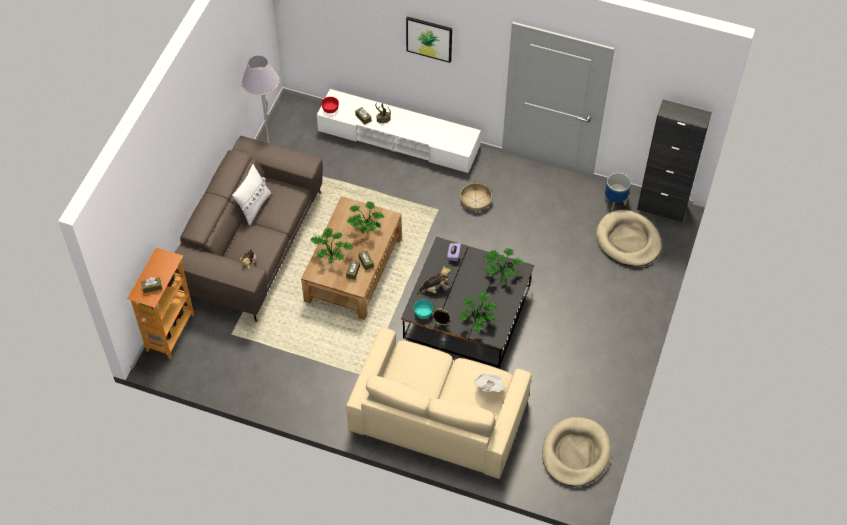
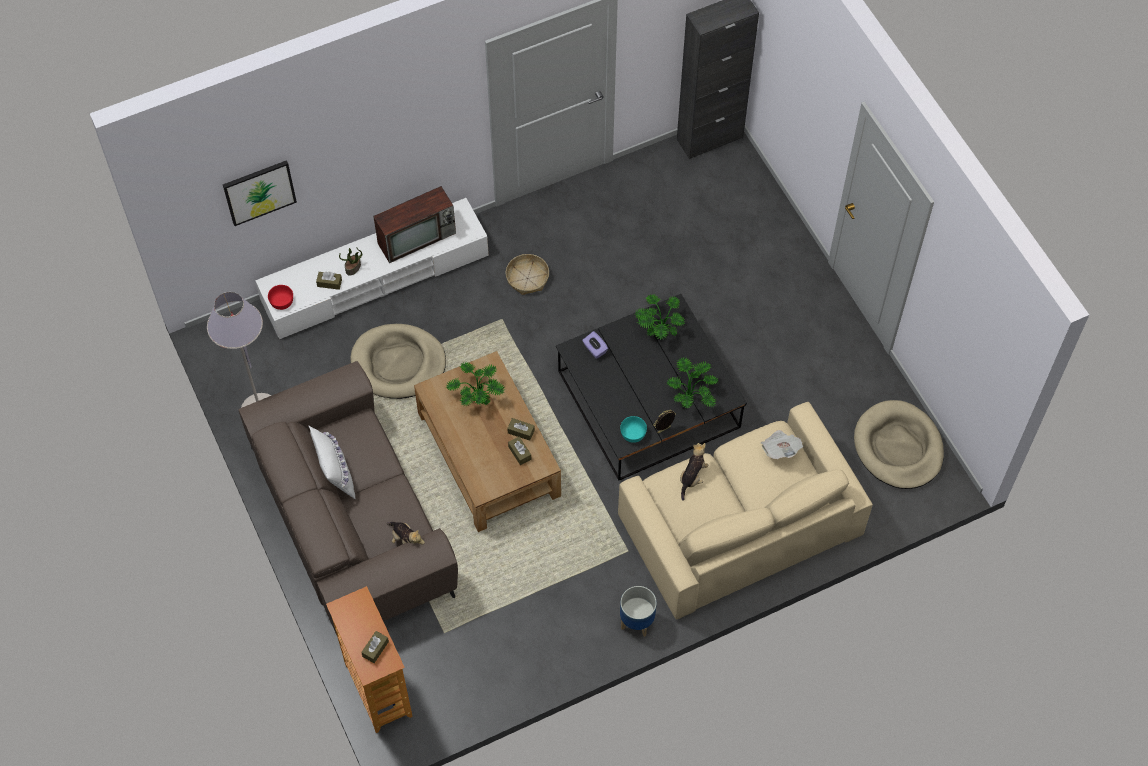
camera: 45 degrees left, 5 degrees up
(332, 254) = (477, 454): potted plant -> none
(429, 38) = (380, 130): picture -> picture (259, 192)
(432, 130) = (418, 237): none -> television
(435, 288) = (616, 399): plush toy -> plush toy (692, 477)
(614, 202) = (660, 168): planter -> planter (637, 622)
(628, 241) = (715, 197): beige dog bed -> beige dog bed (398, 364)

